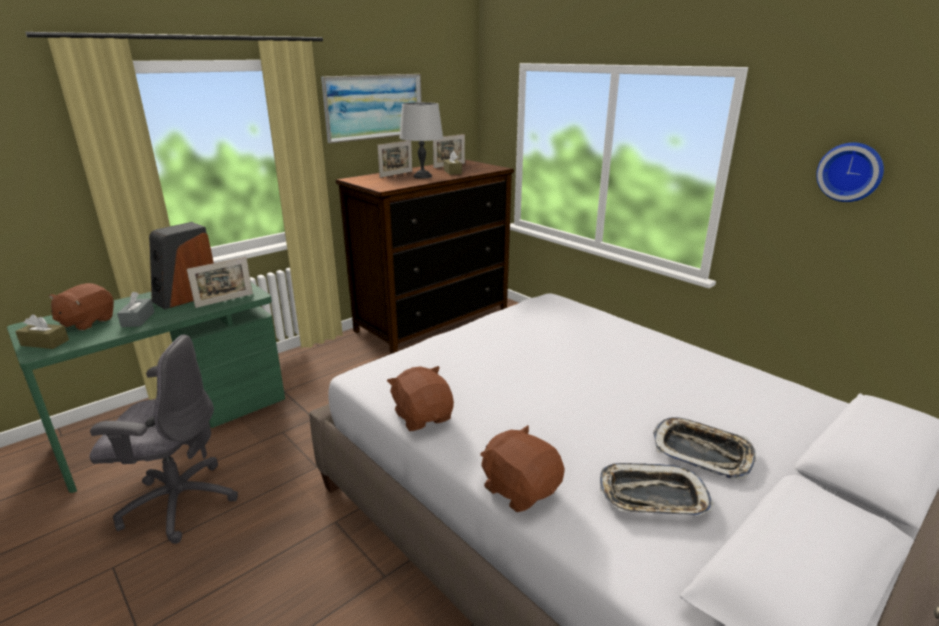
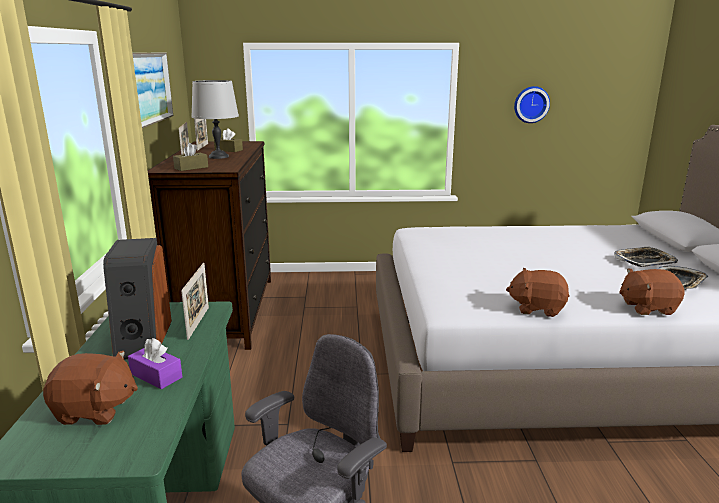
camera: 50 degrees left, 5 degrees down
(45, 343) = (112, 449): brown tissue box -> brown tissue box (191, 168)
(87, 322) = (95, 410): brown plush toy -> brown plush toy turned 60 degrees counterclockwise
(138, 319) = (156, 376): grey tissue box -> purple tissue box

